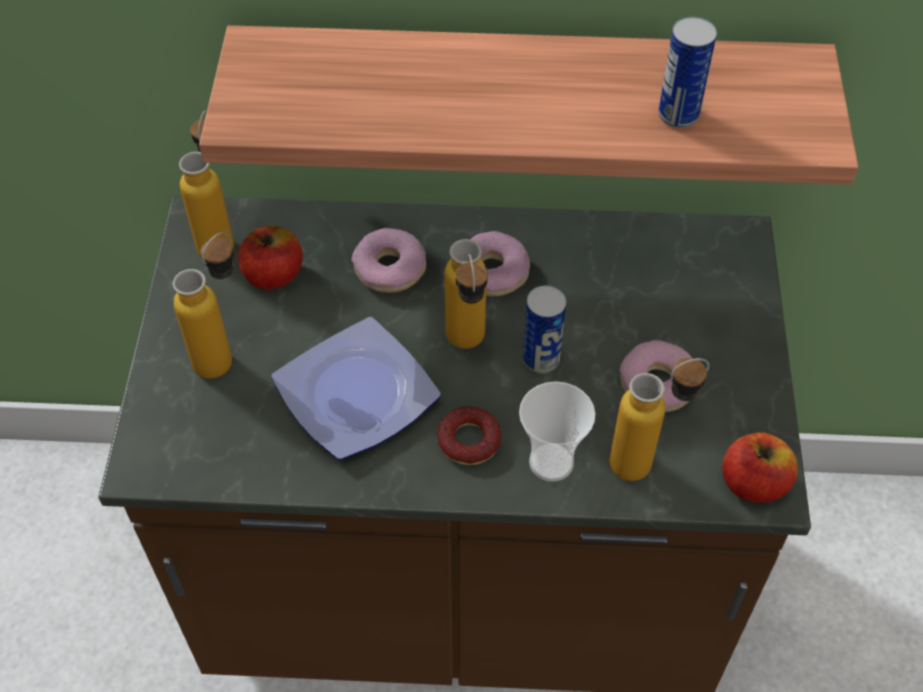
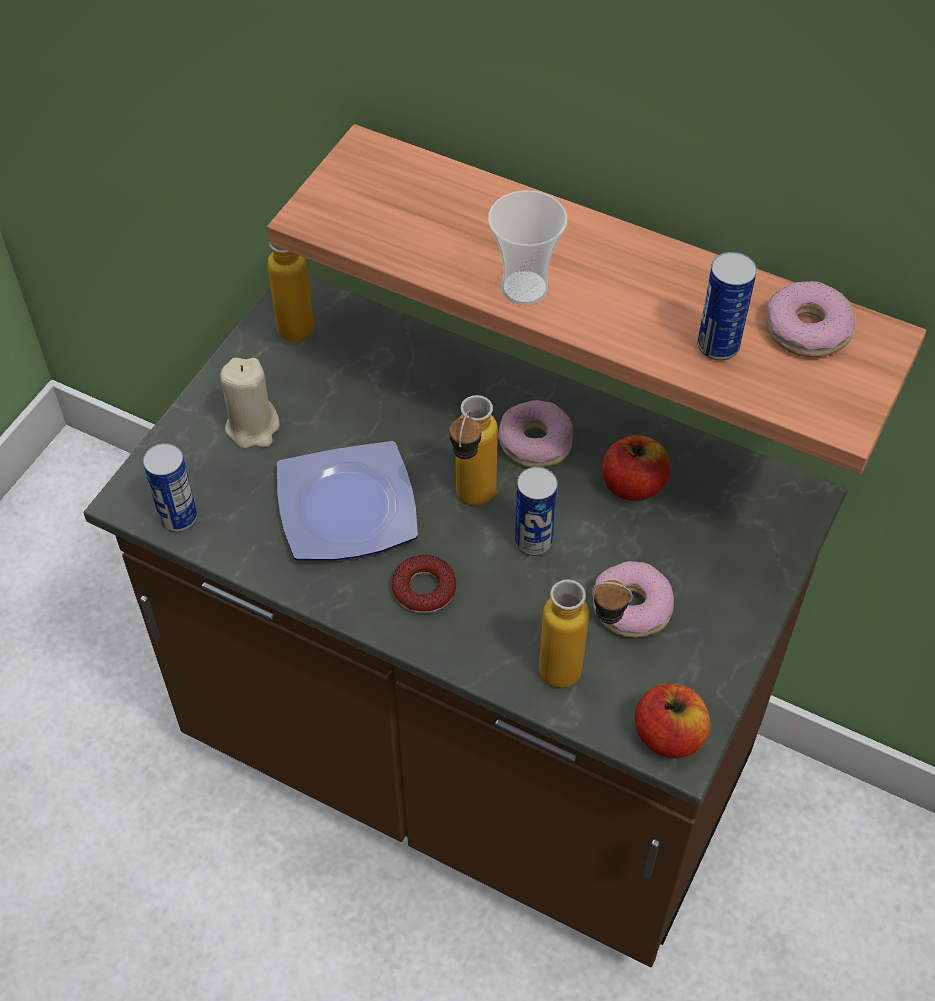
camera: 25 degrees right, 0 degrees up
(199, 465) = (178, 518): none -> can
(225, 353) = (253, 427): bottle -> beige candle
(273, 275) = (333, 371): apple -> apple (633, 485)
(390, 268) = (441, 404): donut -> donut (807, 329)
(551, 462) = (487, 639): cup -> cup (524, 288)

